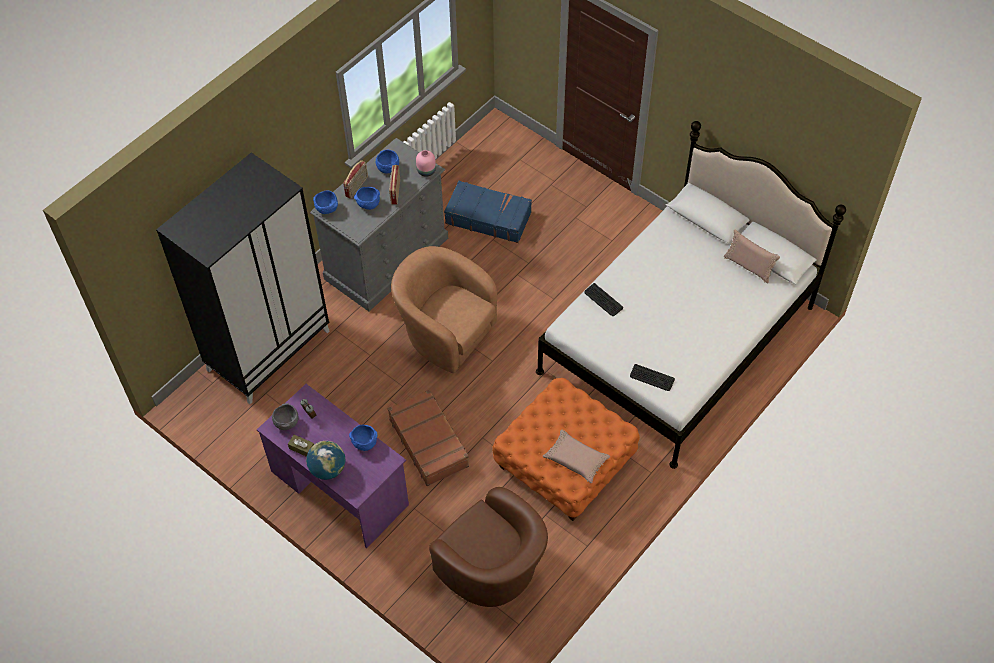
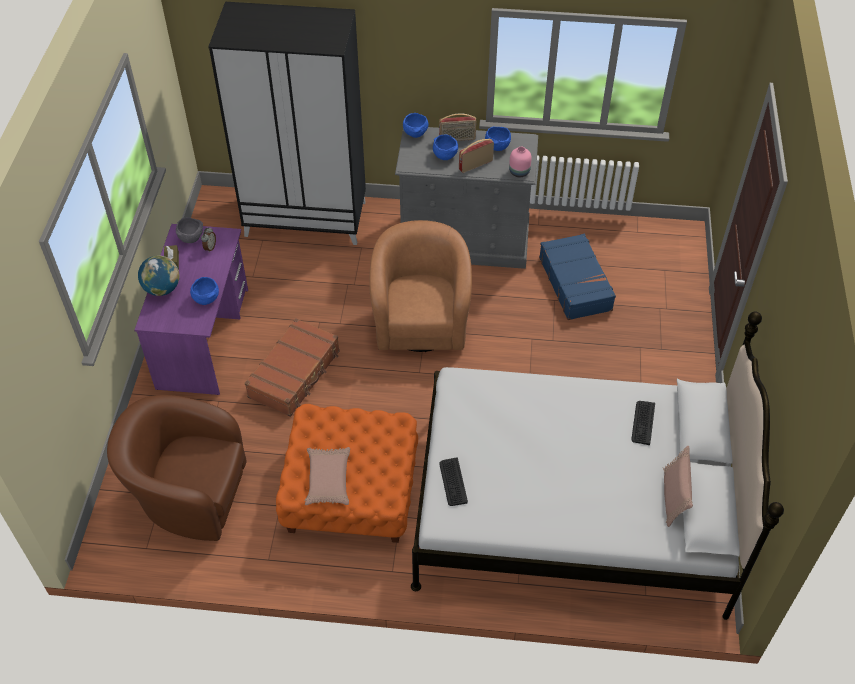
camera: 55 degrees right, 5 degrees down
(492, 571) = (190, 496): brown armchair -> brown armchair turned 90 degrees clockwise
(603, 300) = (513, 391): keyboard -> keyboard (643, 422)

